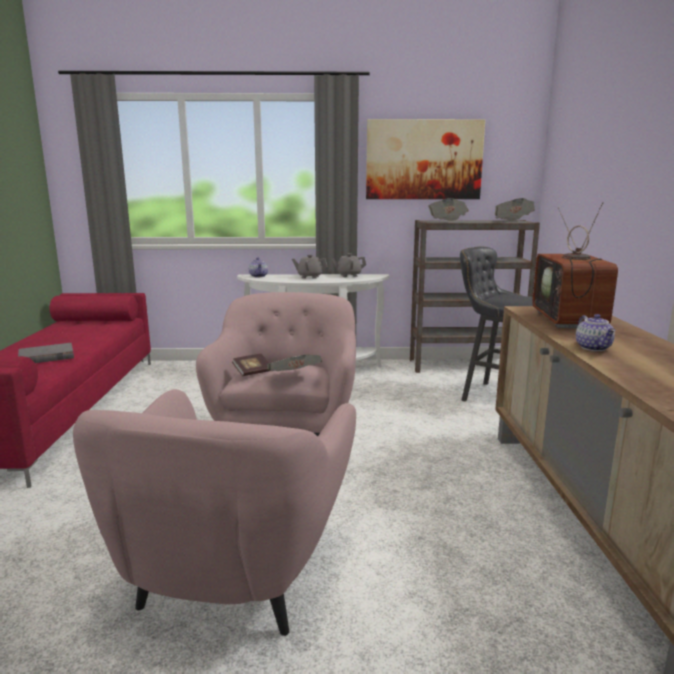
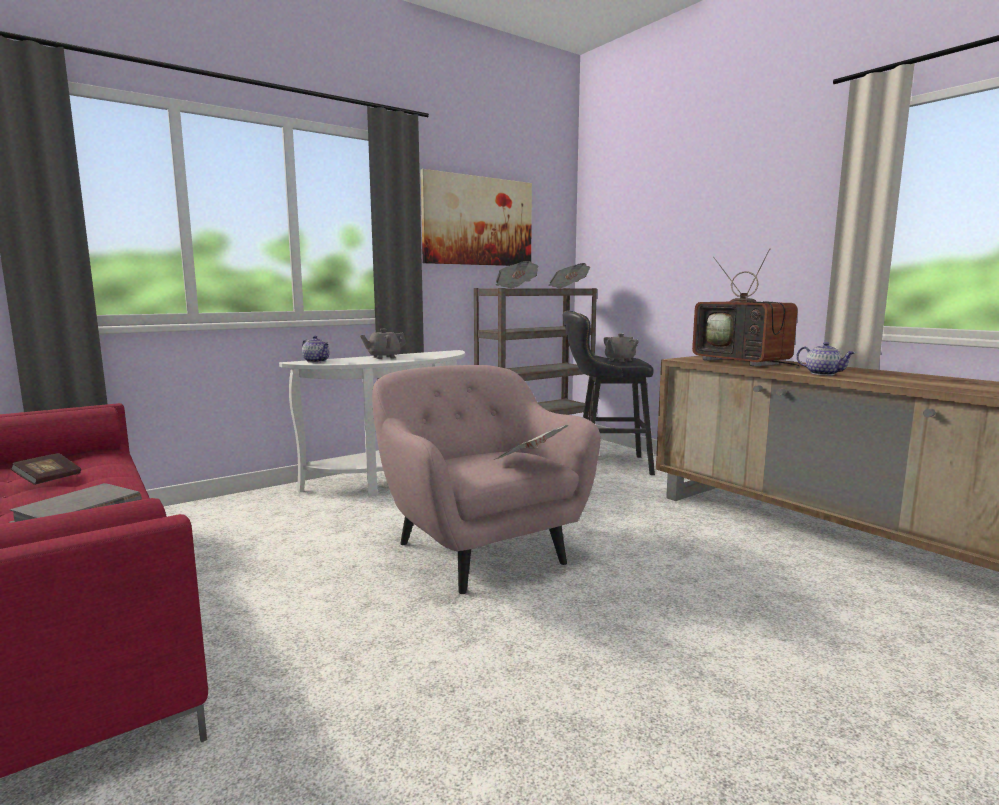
camera: 35 degrees left, 5 degrees down
(235, 574) = (679, 703): pink armchair -> none
(252, 372) = (468, 466): book -> book (48, 479)
(348, 275) = (423, 353): grey teapot -> grey teapot (619, 360)

